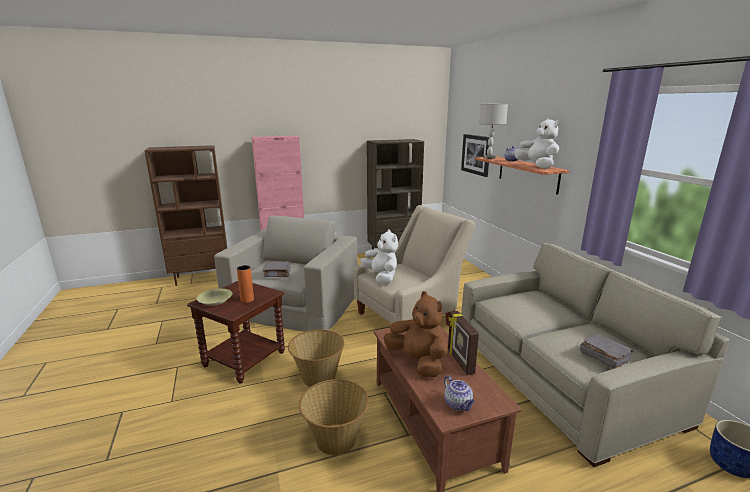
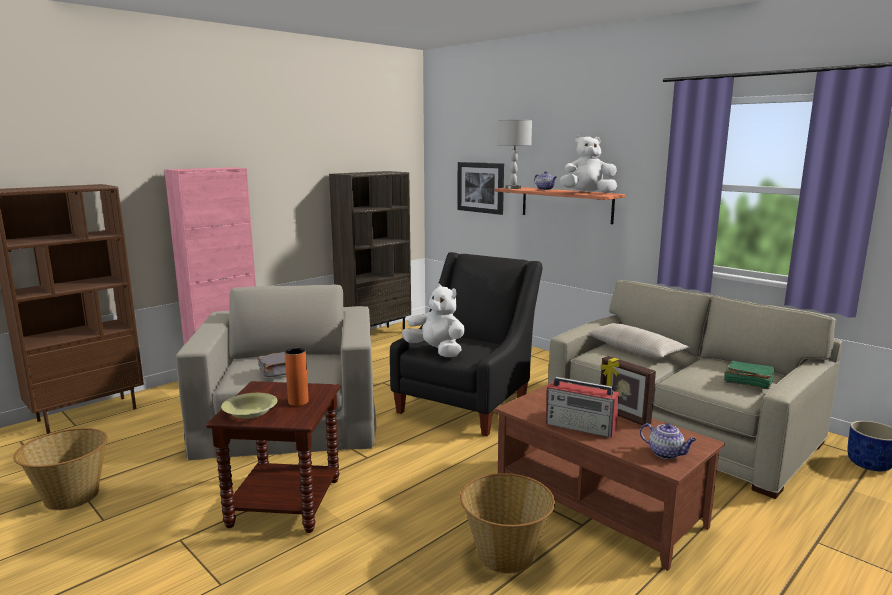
camera: 25 degrees left, 5 degrees down
(318, 377) = (415, 496): basket -> basket (70, 496)
(410, 316) = (467, 404): beige armchair -> black armchair
(417, 362) = (581, 427): brown plush toy -> radio
(531, 304) = (634, 350): none -> beige pillow
(537, 167) = (587, 193): white plush toy -> white plush toy turned 45 degrees counterclockwise
(603, 357) = (747, 382): grey book -> green book

